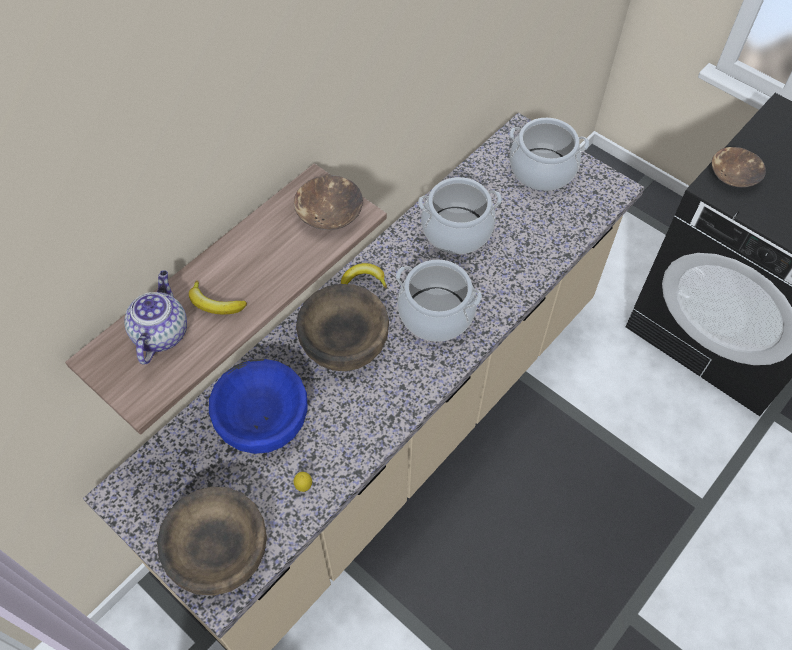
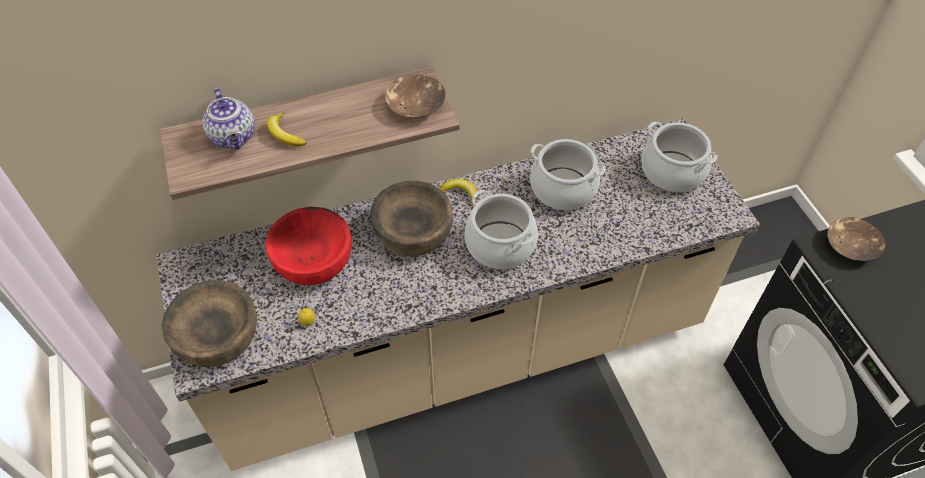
camera: 30 degrees right, 5 degrees down
(161, 332) = (234, 137): teapot -> teapot turned 120 degrees clockwise
(262, 419) = (313, 260): blue bowl -> red bowl

